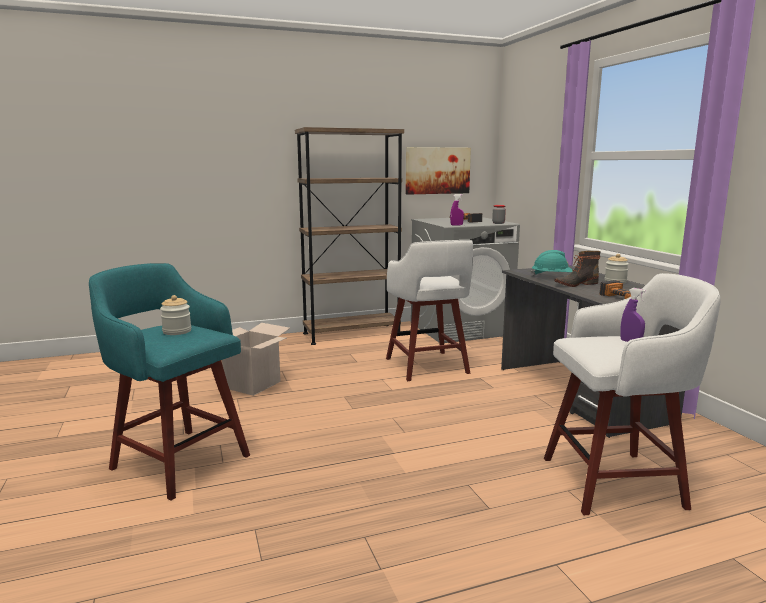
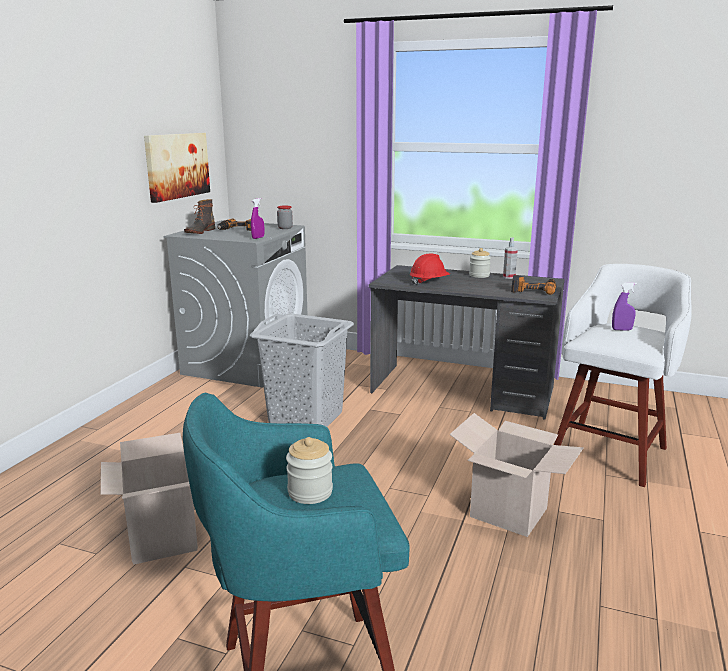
camera: 50 degrees left, 5 degrees up
(352, 334) = (140, 414): brown bookcase -> none
(427, 367) = (306, 419): white stool -> grey laundry basket
(431, 466) = (509, 512): none -> cardboard box
(552, 277) = (429, 282): turquoise hard hat -> red hard hat
(575, 284) = (466, 285): boot -> boot (199, 231)
(641, 287) = (509, 277): none -> spray bottle

